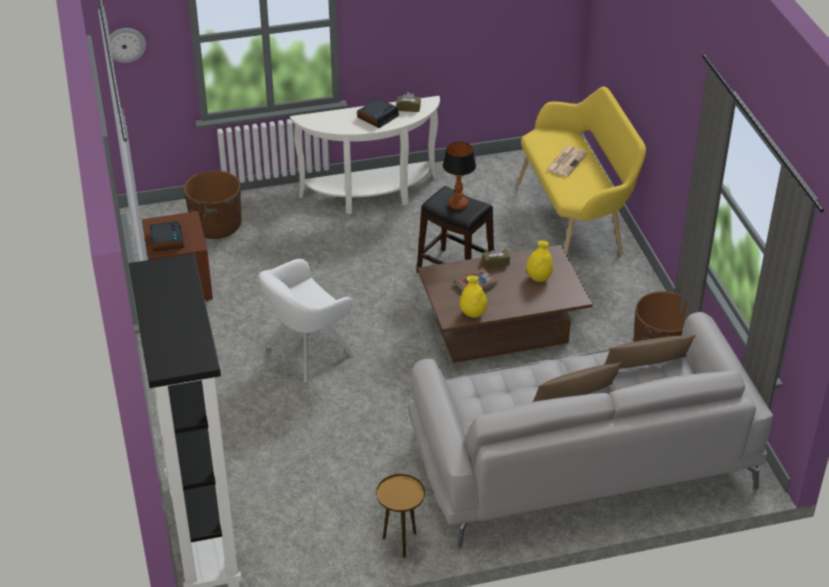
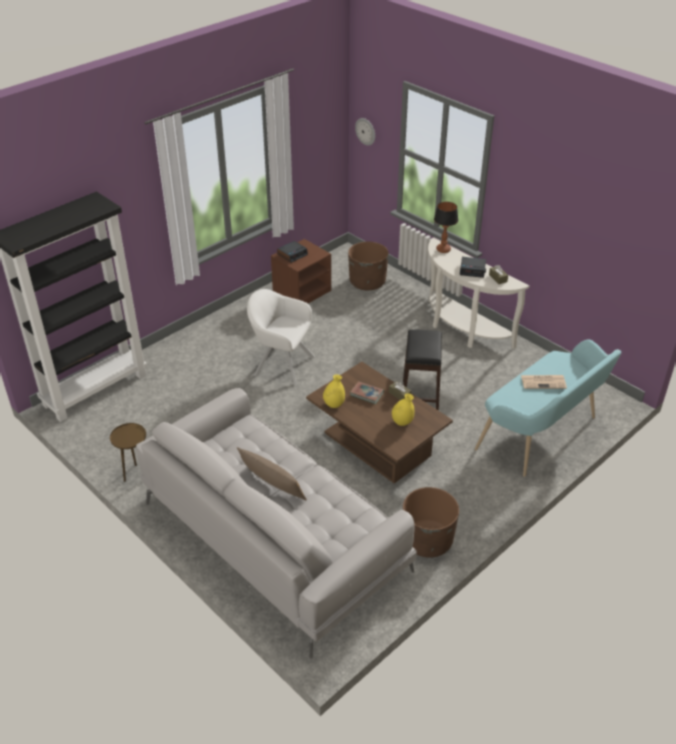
camera: 60 degrees right, 0 degrees up
(458, 204) = (423, 344): table lamp -> table lamp (443, 249)
(575, 219) = (542, 435): yellow bench -> turquoise bench
(646, 368) = (338, 514): brown pillow -> none

